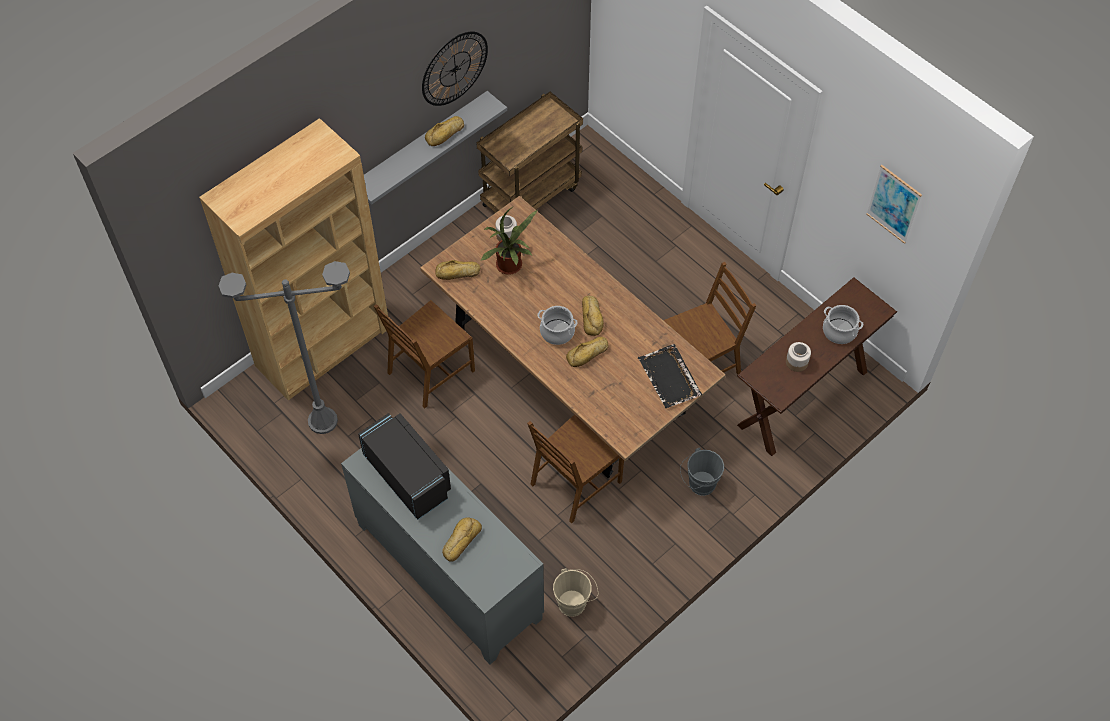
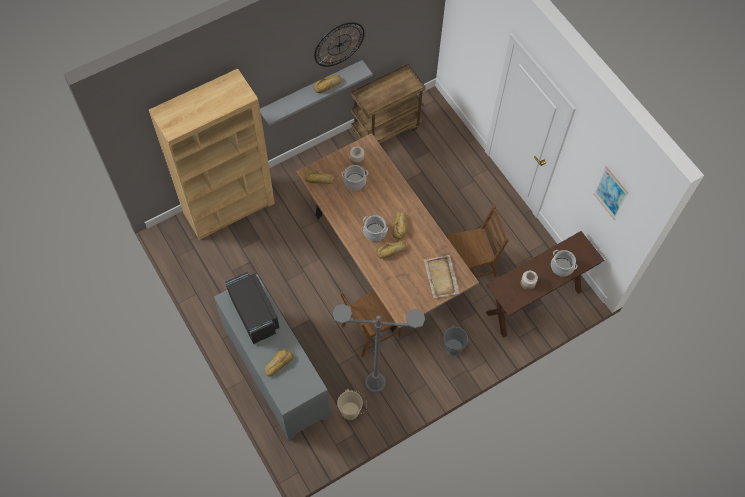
camera: 10 degrees right, 5 degrees up
(323, 421) = (218, 258): grey floor lamp -> grey floor lamp (375, 382)
(430, 372) = (294, 237): brown chair -> none
(510, 267) = (354, 182): potted plant -> cooking pot
(669, 378) = (441, 277): black tray -> beige tray

